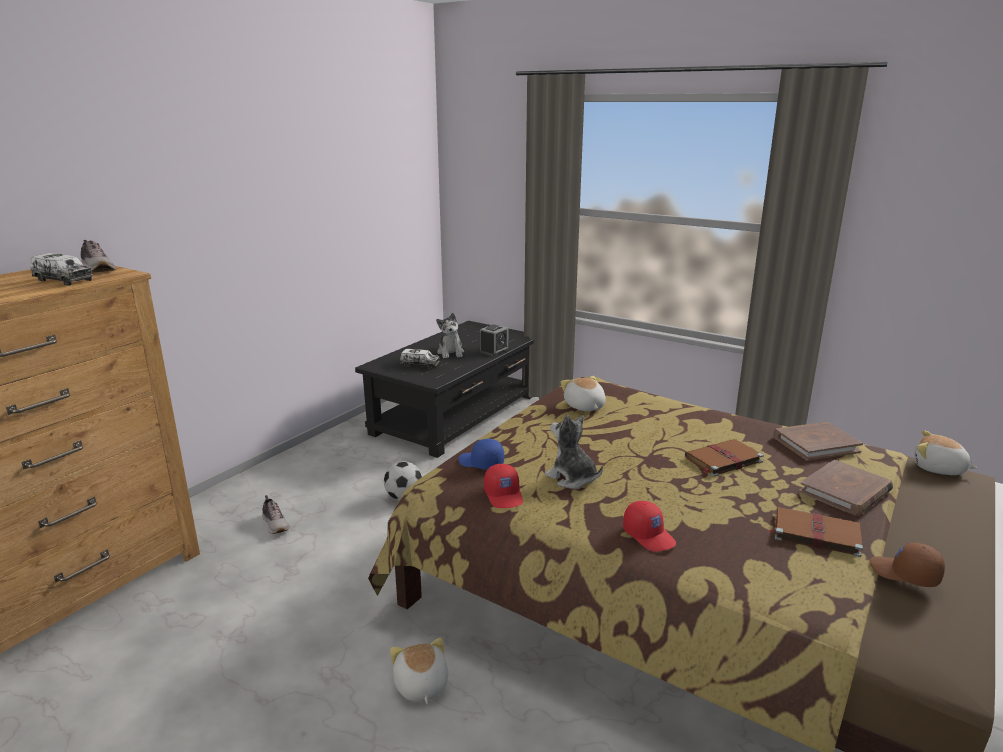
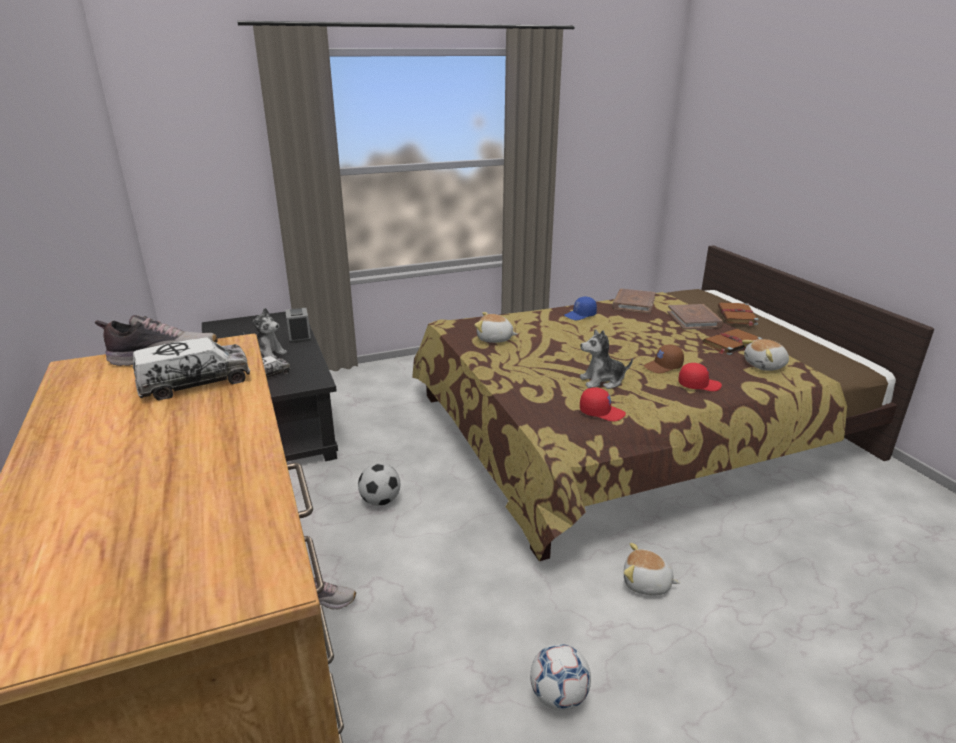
camera: 55 degrees left, 5 degrees up
(238, 676) = (558, 696): none -> football
(481, 463) = (540, 404): blue cap -> blue cap (580, 315)
(722, 460) = (627, 331): brown book -> brown book (737, 316)
(904, 574) = (782, 341): brown cap -> brown cap (663, 367)
(938, 469) = (682, 293): plush toy -> plush toy (765, 366)

